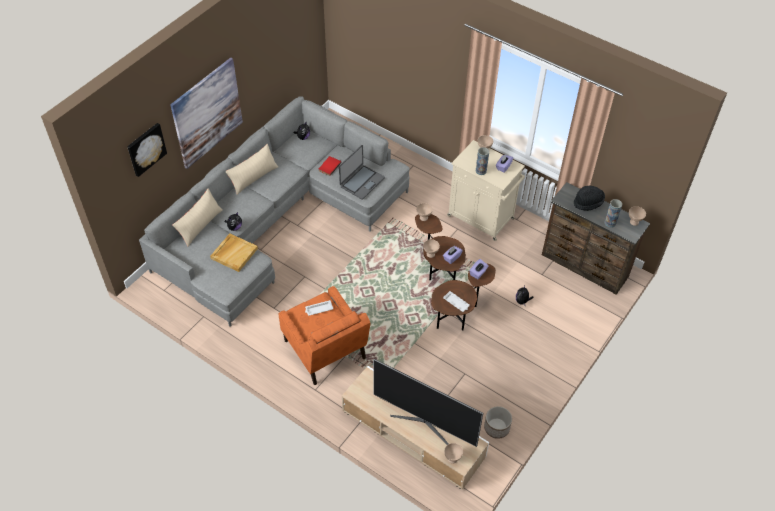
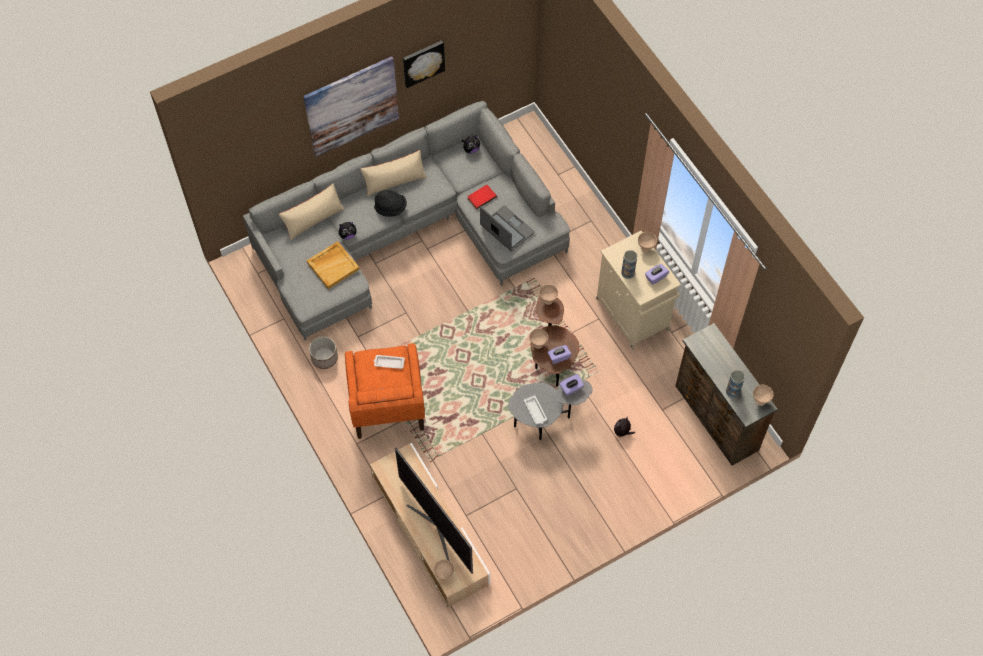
camera: 25 degrees right, 10 degrees up
(146, 149) = (266, 133): picture -> picture (423, 62)
(361, 182) = (506, 230): laptop -> laptop turned 105 degrees counterclockwise
(458, 315) = (545, 421): brown side table -> grey side table
(496, 428) = (517, 559): planter -> planter (324, 358)
(588, 203) = (722, 358): black hat -> black hat (391, 208)

